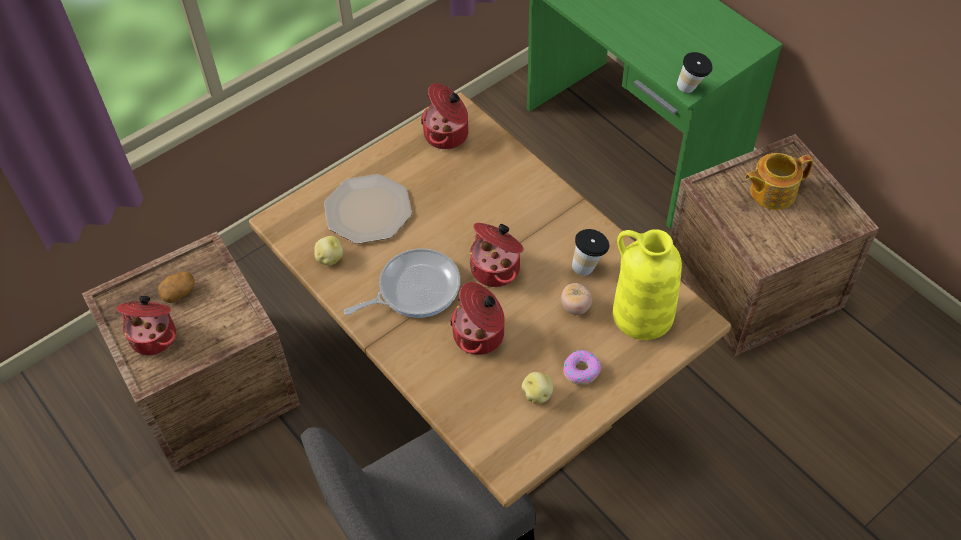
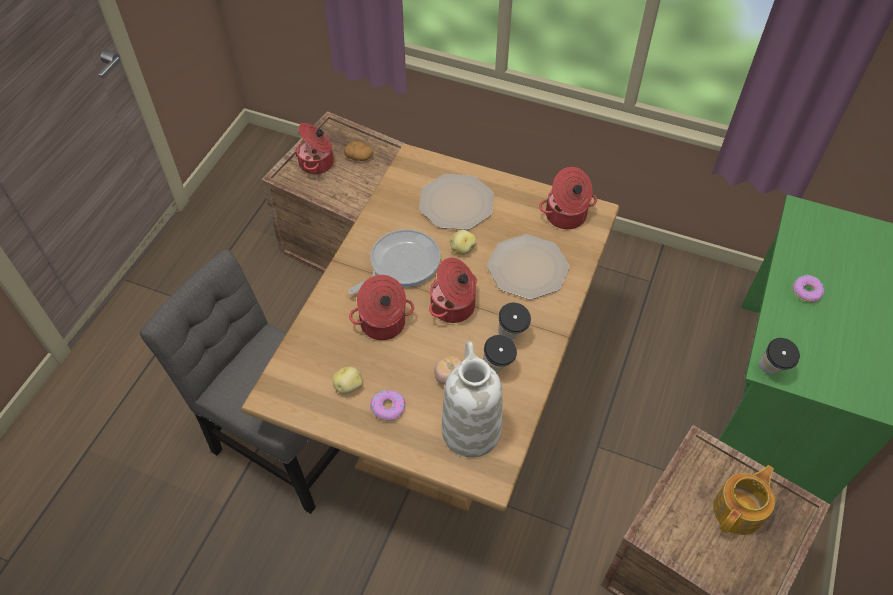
camera: 60 degrees right, 0 degrees up
(329, 258) = (397, 202): potato -> potato (462, 249)
(414, 289) = (401, 264): frying pan -> frying pan turned 75 degrees counterclockwise
(489, 192) = (527, 268): none -> plate
(559, 239) = (511, 337): none -> cup
(630, 25) = (807, 291): none -> donut
(641, 315) = (470, 430): yellow vase -> white vase
(771, 192) = (739, 510): teapot -> teapot turned 90 degrees clockwise

